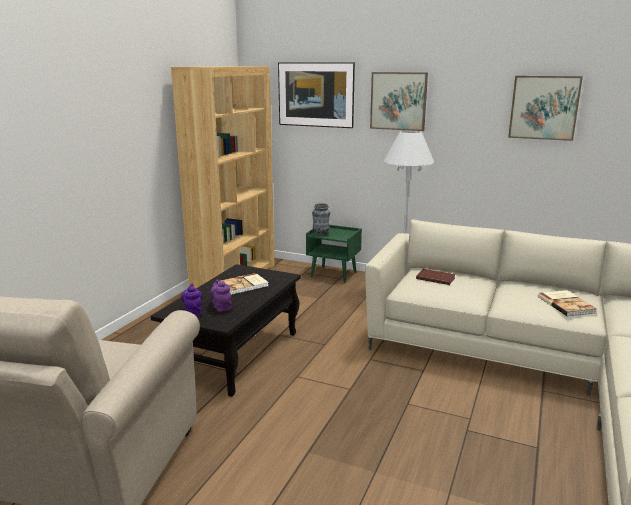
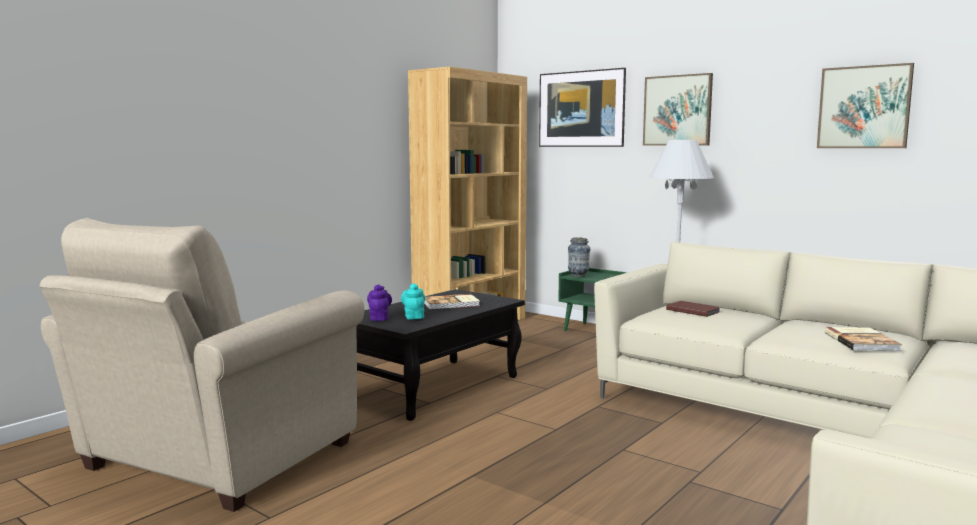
camera: 15 degrees right, 10 degrees down
(222, 307) = (414, 316): purple teapot -> turquoise teapot

